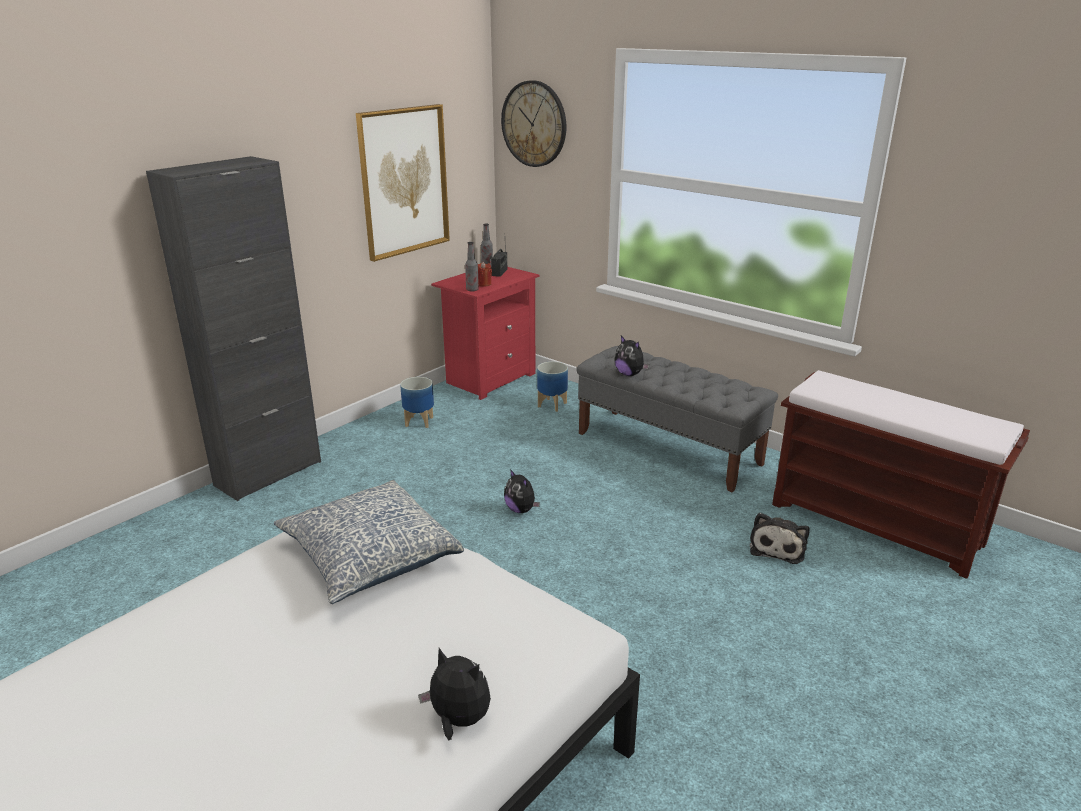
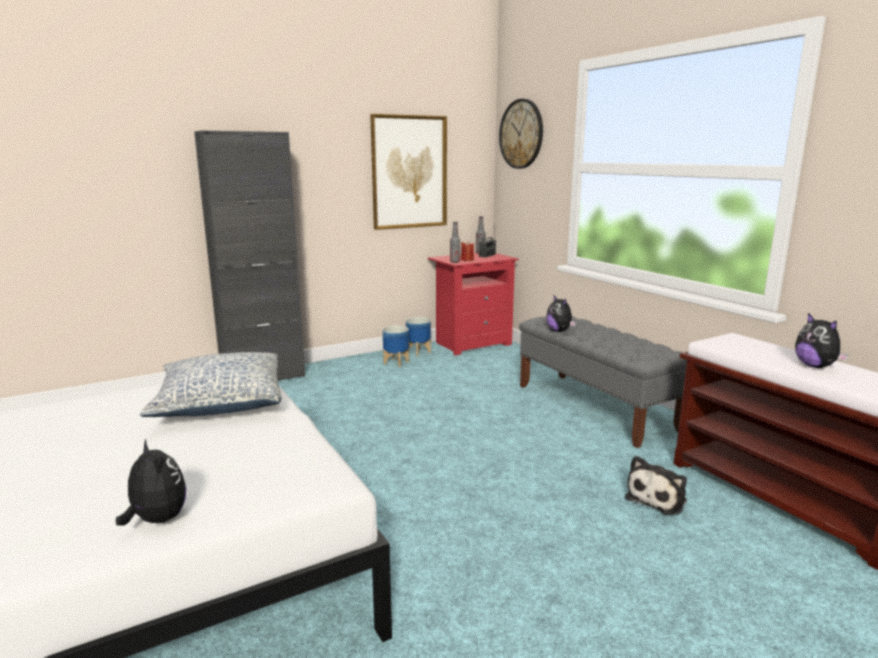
camera: 20 degrees right, 10 degrees down
(521, 510) = (432, 429): plush toy -> plush toy (815, 366)
(552, 404) = (511, 365): planter -> planter (418, 352)

